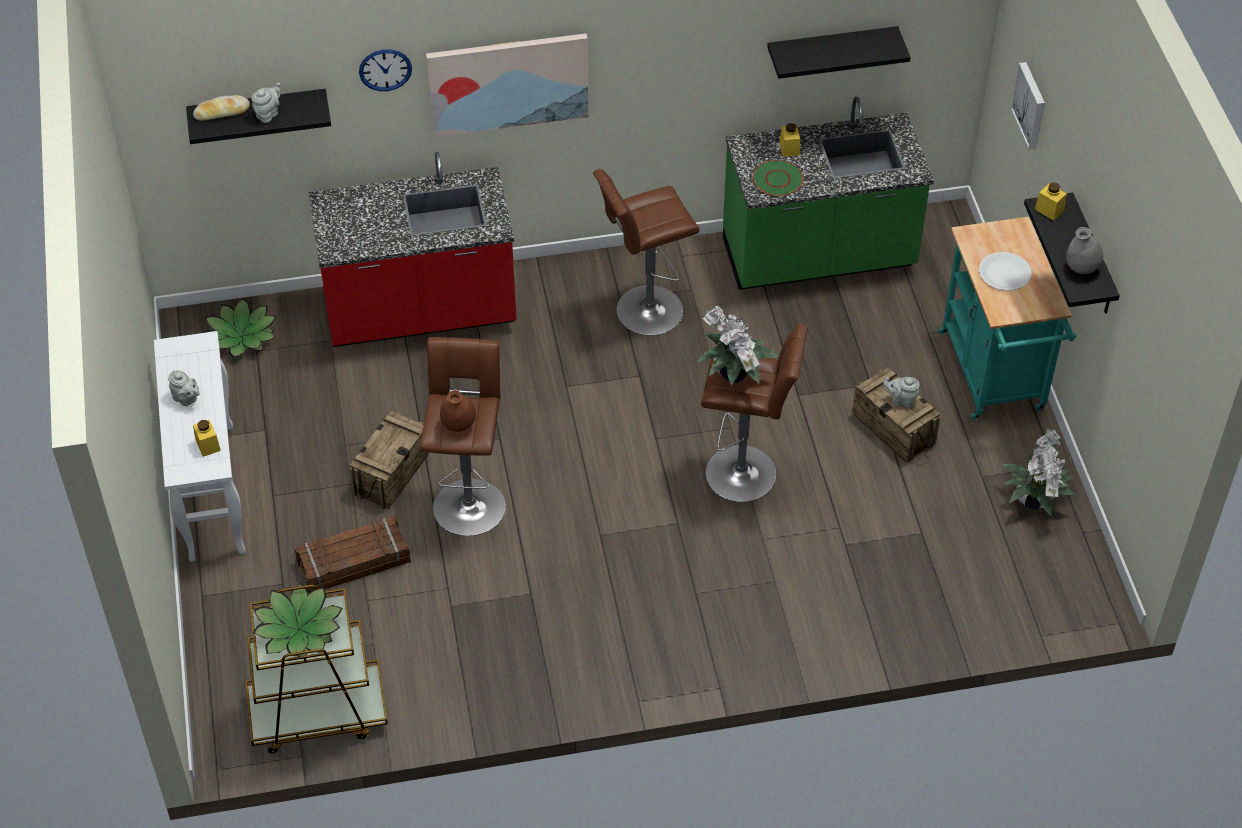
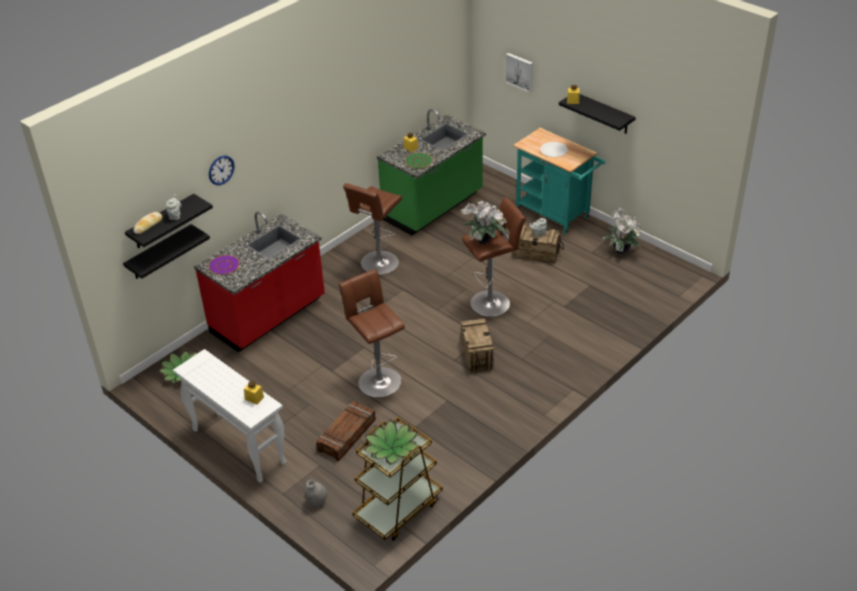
camera: 35 degrees left, 10 degrees down
(186, 399) = (220, 385): grey teapot -> none
(345, 213) = (224, 265): none -> purple plate
(391, 474) = (326, 389): crate -> crate (476, 355)
(458, 425) = (378, 322): brown vase -> none
(508, 82) = (278, 158): picture -> none
(831, 49) = (411, 88): black shelf -> black shelf (160, 253)
(1081, 268) = (610, 114): grey vase -> grey vase (316, 501)

